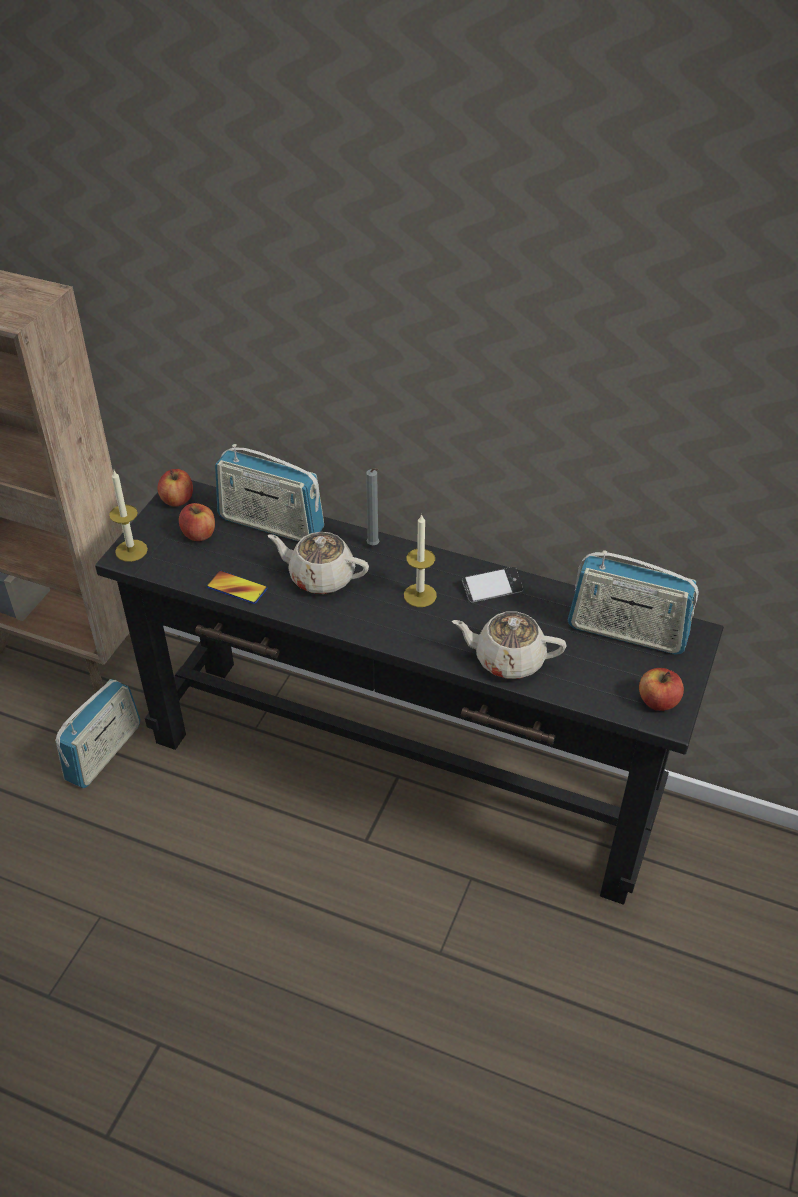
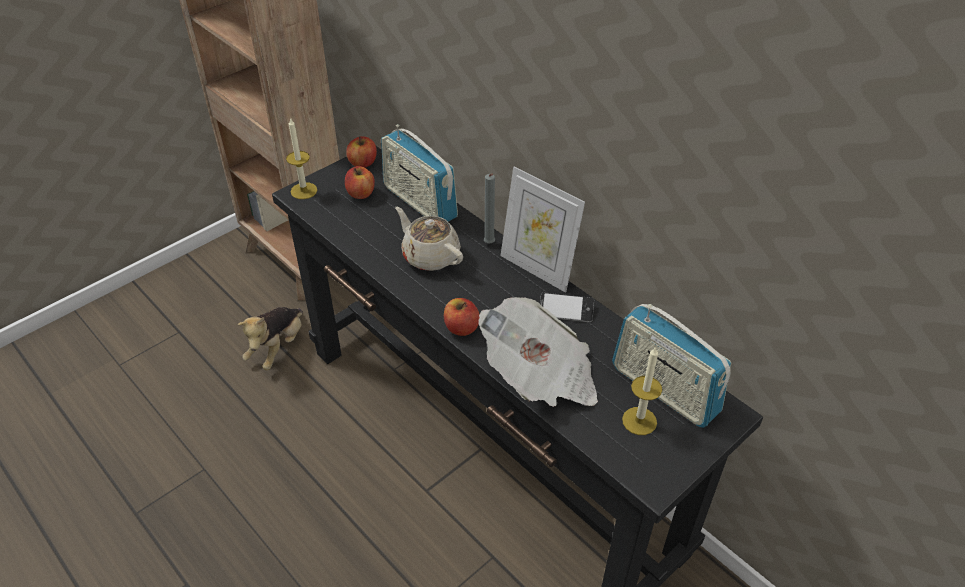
camera: 25 degrees right, 0 degrees up
(104, 752) = (277, 348): radio -> plush toy
(236, 588) = (360, 243): phone -> none
(420, 595) = (501, 296): candle -> candle (639, 421)
(438, 556) = (537, 269): none -> picture frame
(508, 659) = (540, 376): beige teapot -> newspaper
(658, 701) = (654, 463): apple -> apple (461, 328)

